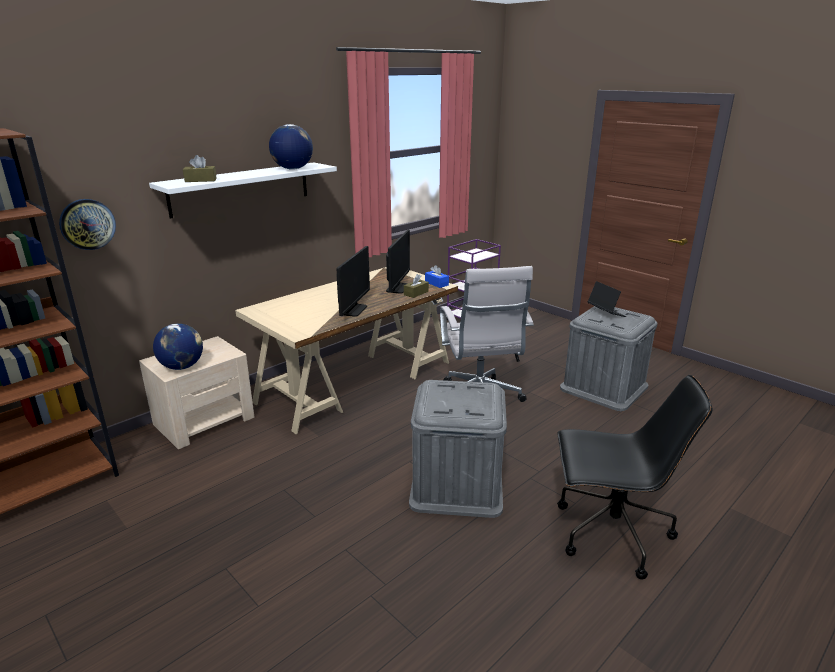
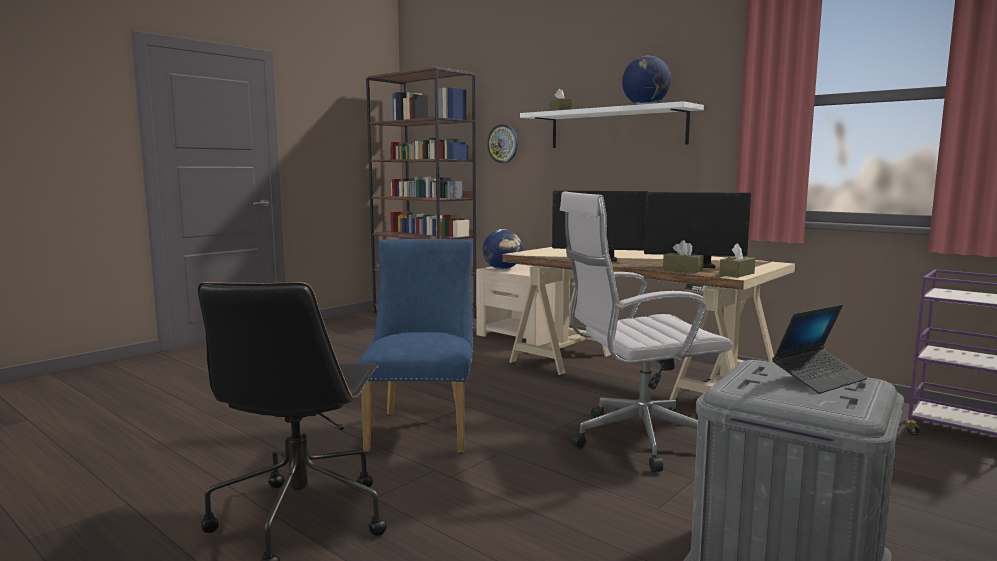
camera: 85 degrees right, 15 degrees down
(436, 283) = (737, 274): blue tissue box -> brown tissue box
(457, 484) = (422, 428): grey storage box -> blue chair

